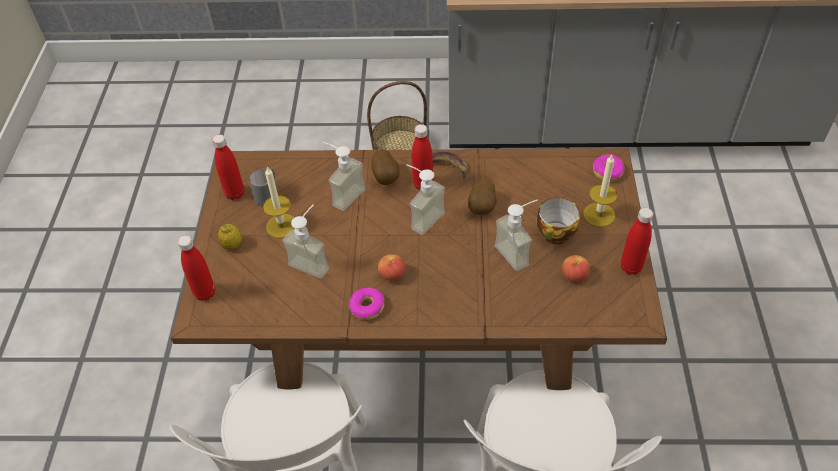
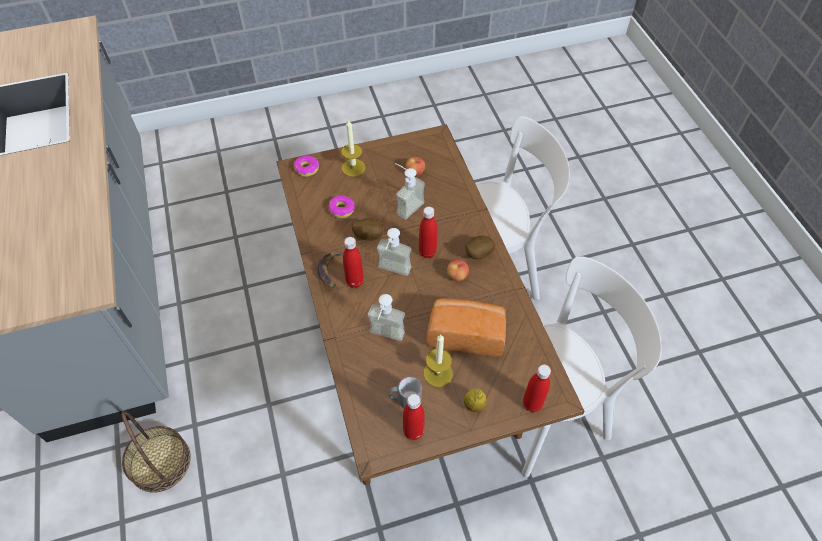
camera: 110 degrees left, 5 degrees up
(313, 261) = (466, 334): soap dispenser -> bread
(367, 307) = (493, 282): donut -> donut (342, 209)
(386, 178) = (355, 310): potato -> potato (477, 254)
(555, 231) = (378, 189): cup -> none
(631, 267) = (396, 145): red bottle -> red bottle (427, 252)

